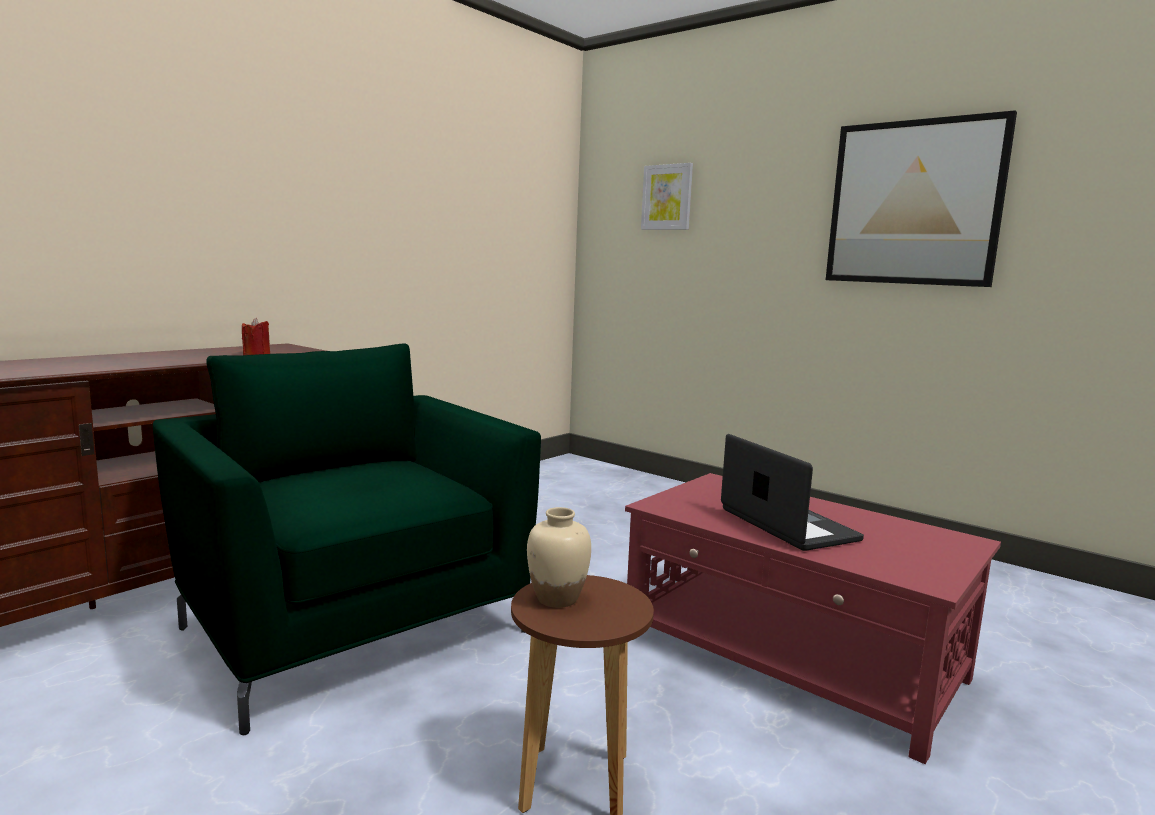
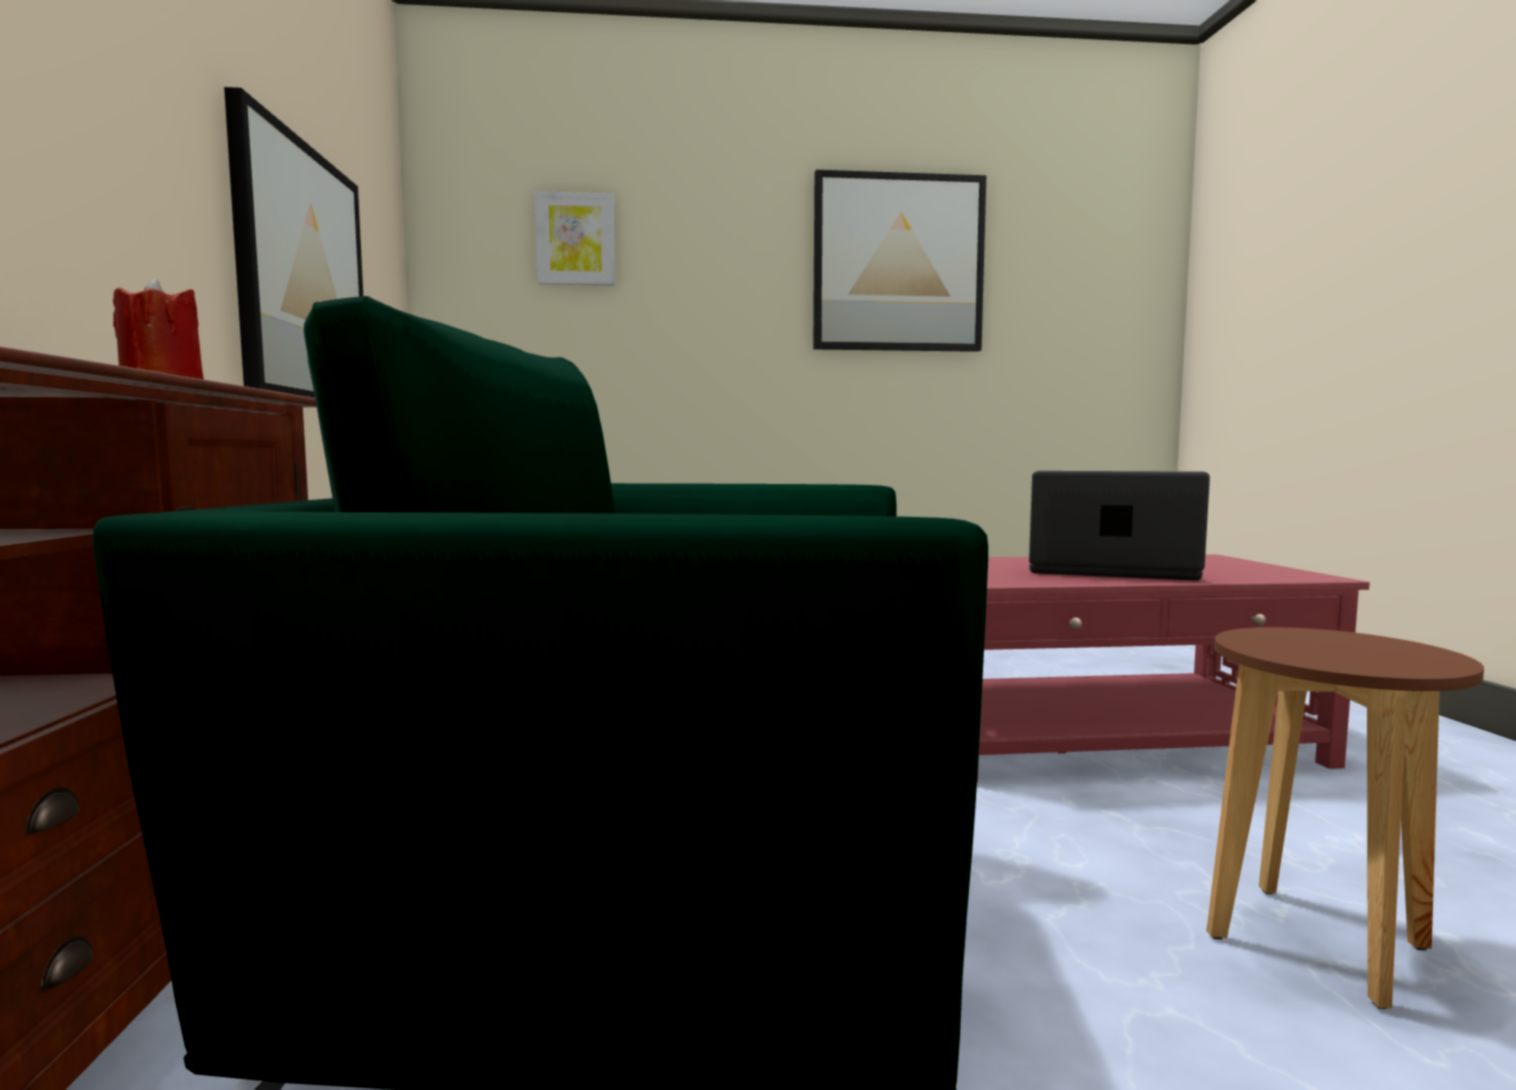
camera: 45 degrees left, 5 degrees down
(459, 253) = (301, 275): none -> picture
(557, 599) = (1315, 652): beige vase -> none

